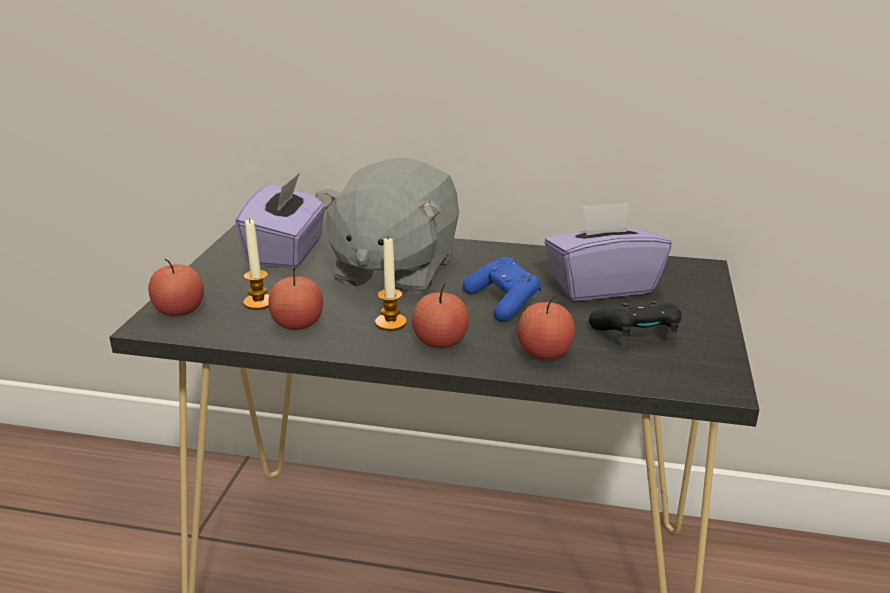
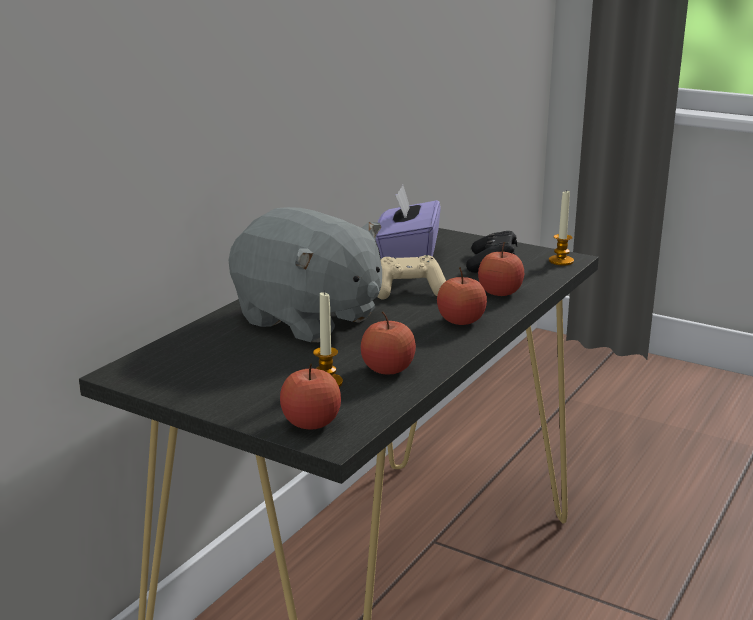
camera: 70 degrees left, 5 degrees down
(288, 252) = (211, 359): purple tissue box -> none
(390, 323) = (414, 333): candle -> candle (561, 261)
(503, 302) = (409, 291): blue game controller -> beige game controller

